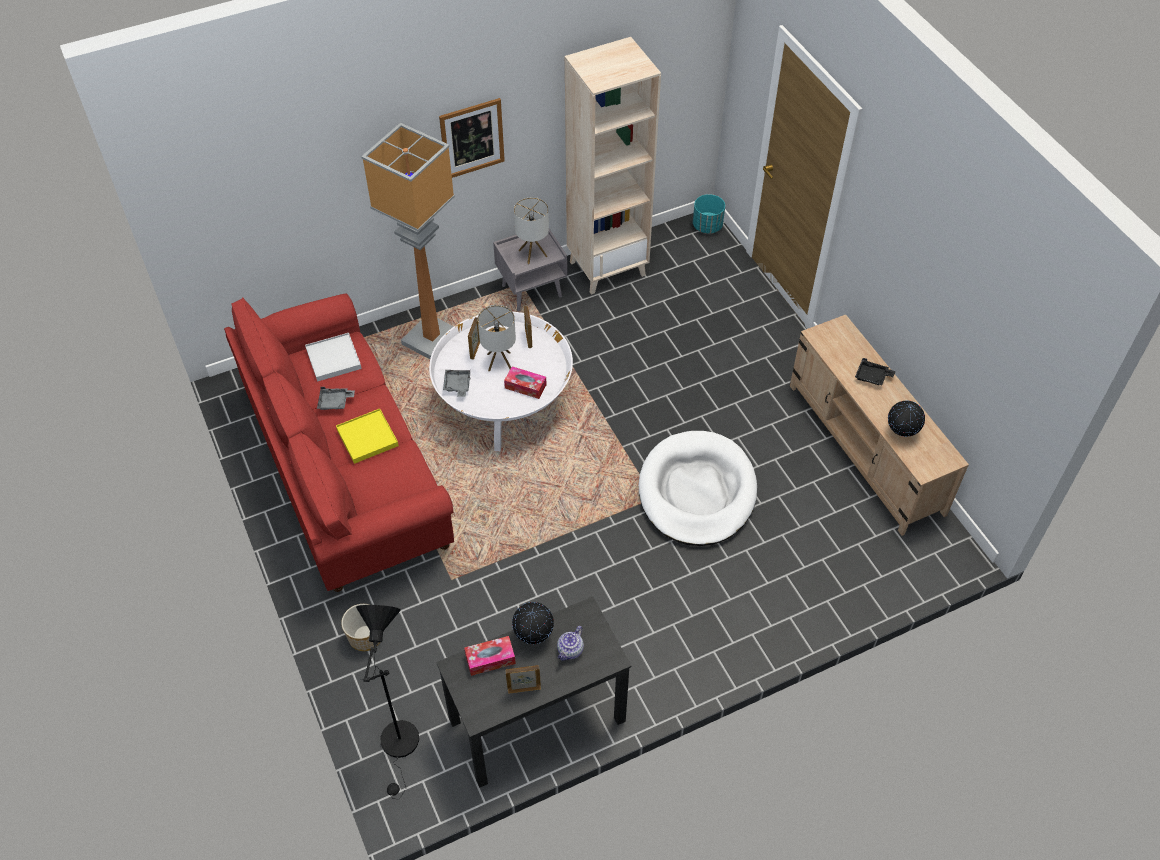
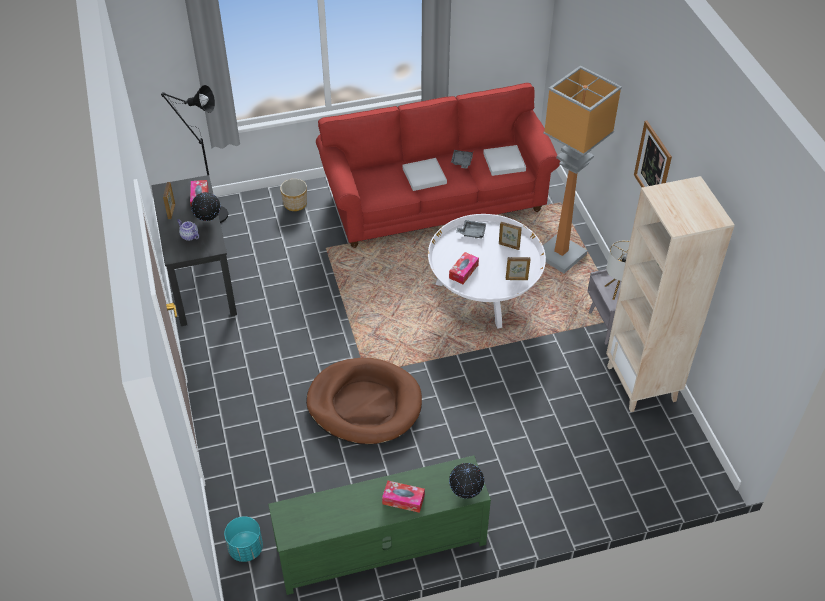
camera: 100 degrees right, 5 degrees down
(367, 437) = (424, 176): yellow tray -> white tray
(499, 361) = (494, 259): table lamp -> none
(697, 492) = (364, 404): white dog bed -> brown dog bed
(707, 226) = (703, 478): turquoise planter -> turquoise planter (246, 549)
(865, 449) = (380, 546): beige tv stand -> green tv stand
(872, 377) = (403, 500): black tray -> tissue box
(901, 432) = (330, 505): globe -> globe (466, 492)

